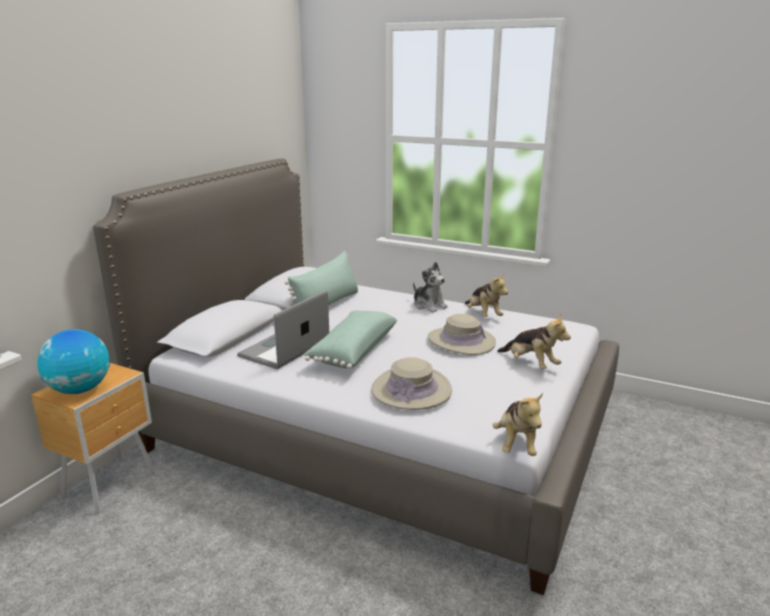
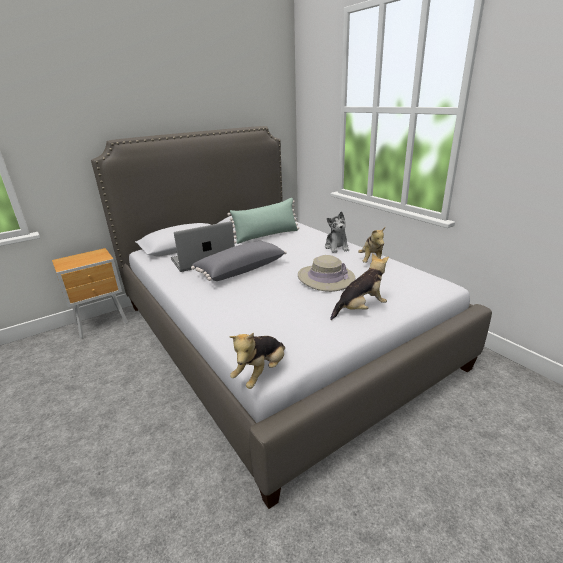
camera: 30 degrees right, 5 degrees up
(79, 390) = (73, 262): globe -> none
(352, 351) = (240, 269): green pillow -> grey pillow
(411, 390) = (238, 306): beige hat -> none
(530, 364) = (360, 309): plush toy -> plush toy turned 105 degrees counterclockwise

